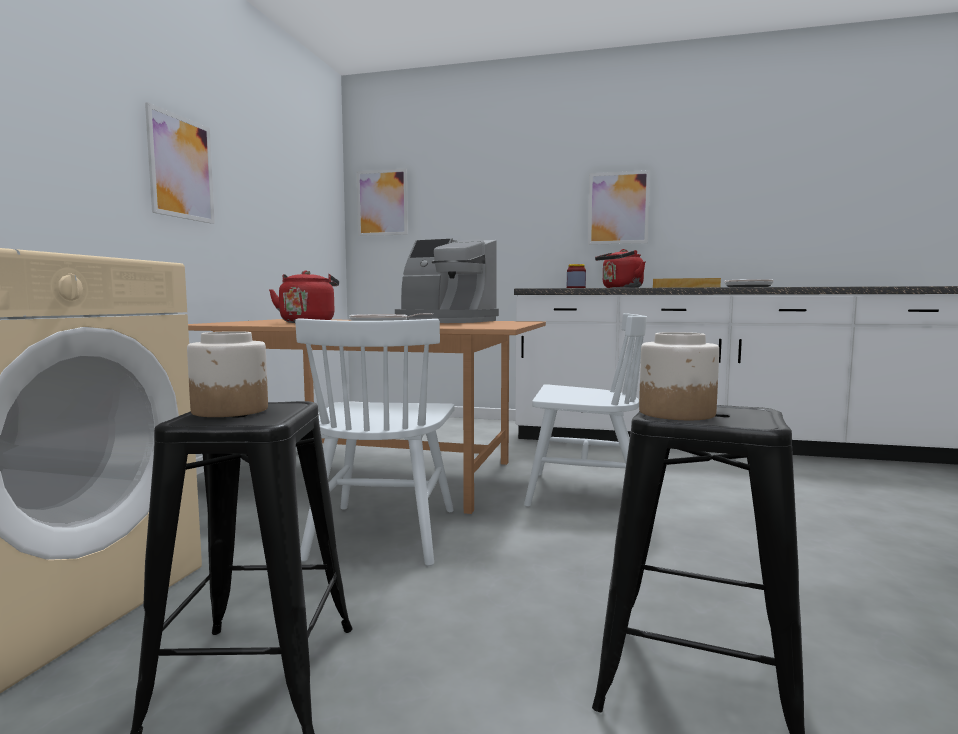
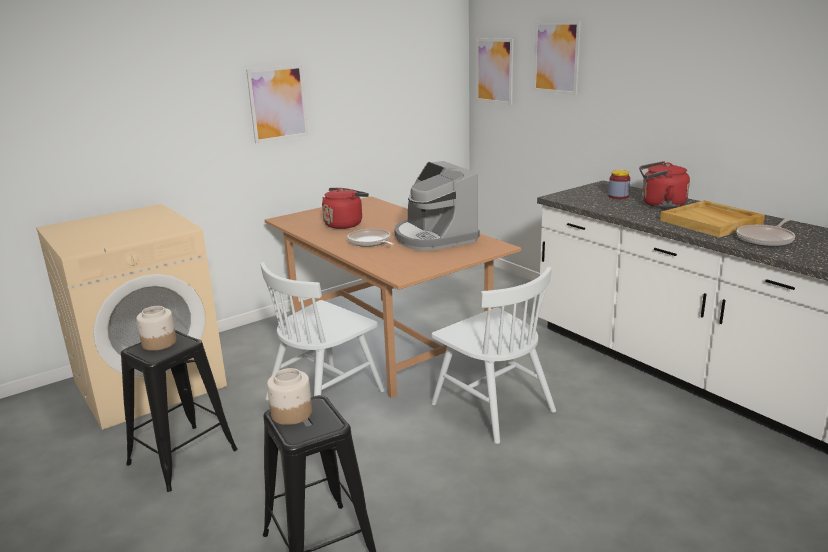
camera: 40 degrees right, 15 degrees up
(618, 208) = (695, 104): picture -> picture (556, 57)

